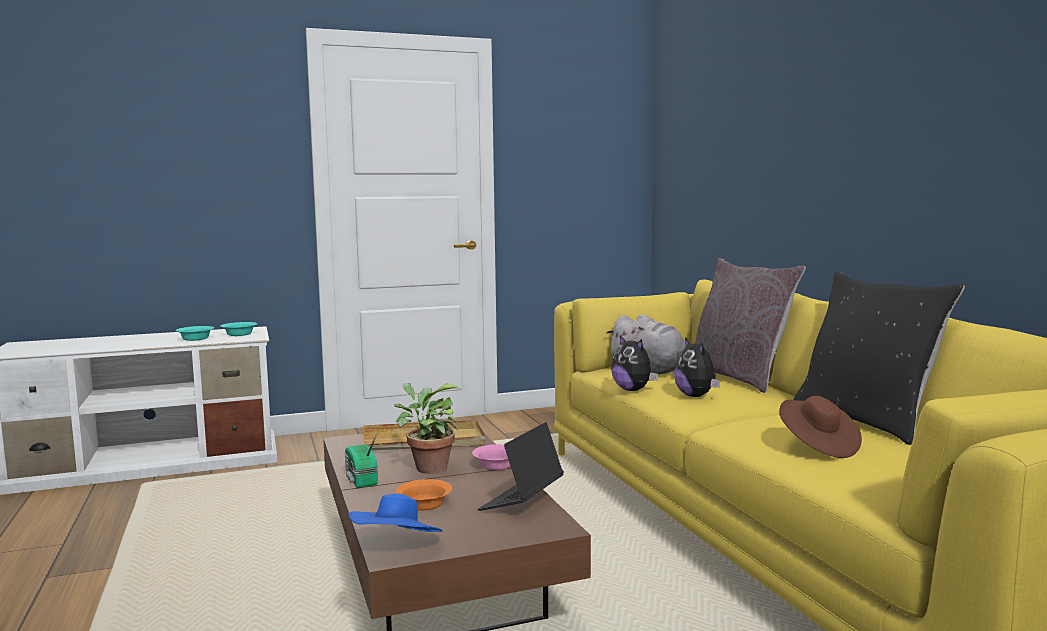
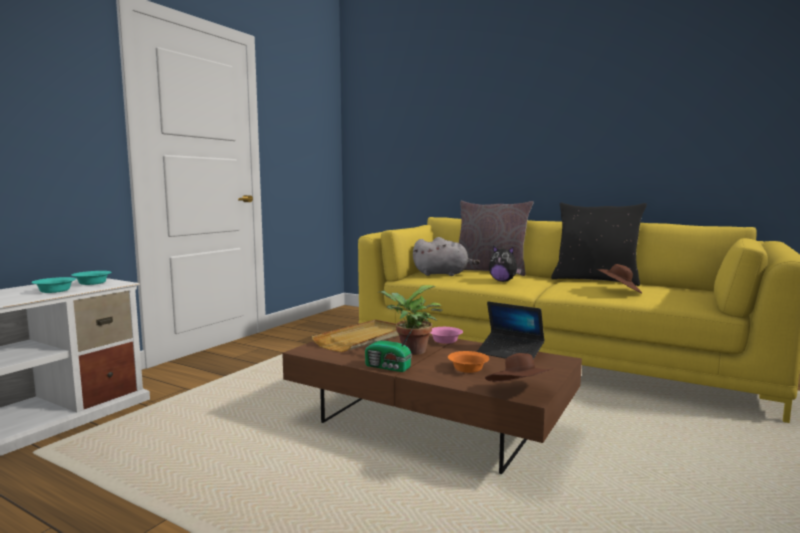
camera: 40 degrees left, 0 degrees up
(397, 546) = (519, 392): blue hat -> brown hat
(522, 501) = (510, 353): laptop -> laptop turned 45 degrees counterclockwise
(633, 390) = (459, 284): plush toy -> none

